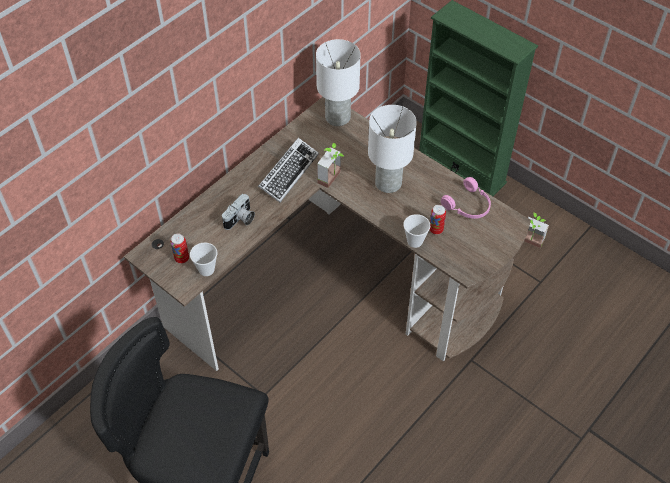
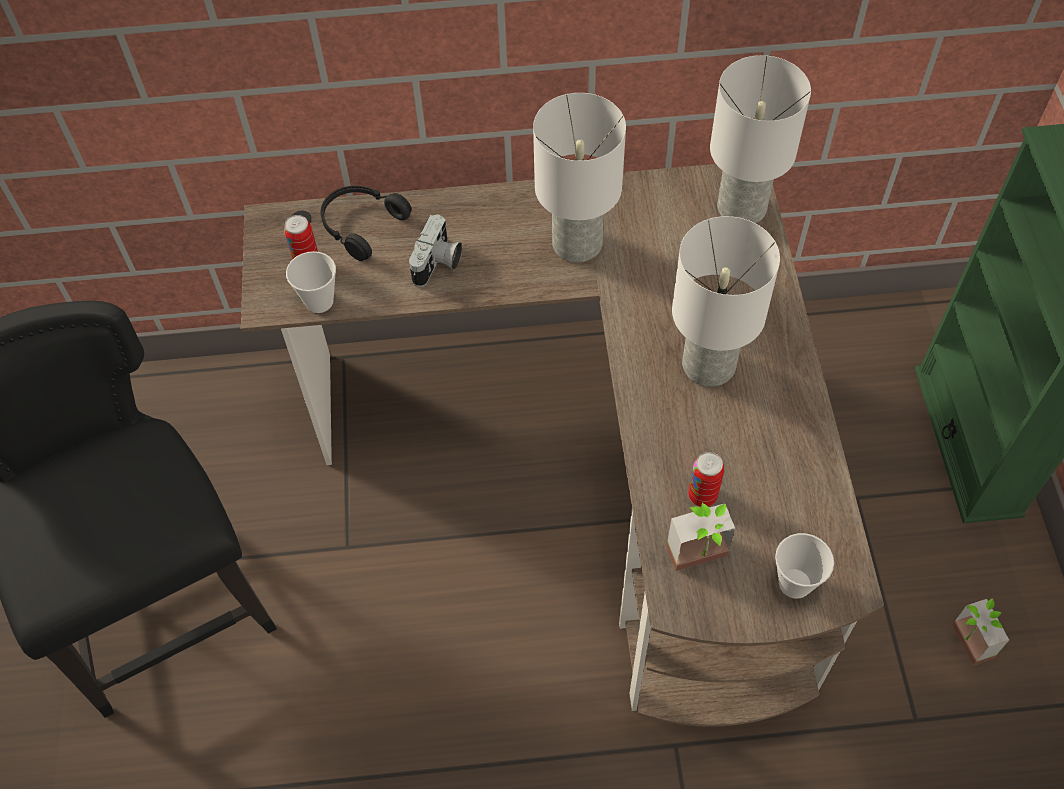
camera: 45 degrees right, 5 degrees up
(188, 228) = (360, 225): none -> black headphones
(240, 220) = (438, 264): camera -> camera turned 60 degrees counterclockwise
(288, 173) = (578, 242): keyboard -> white table lamp
(333, 179) = (632, 299): potted plant -> potted plant (700, 561)
(414, 241) = (649, 488): cup -> cup (794, 583)
(468, 206) = (799, 498): pink headphones -> none

